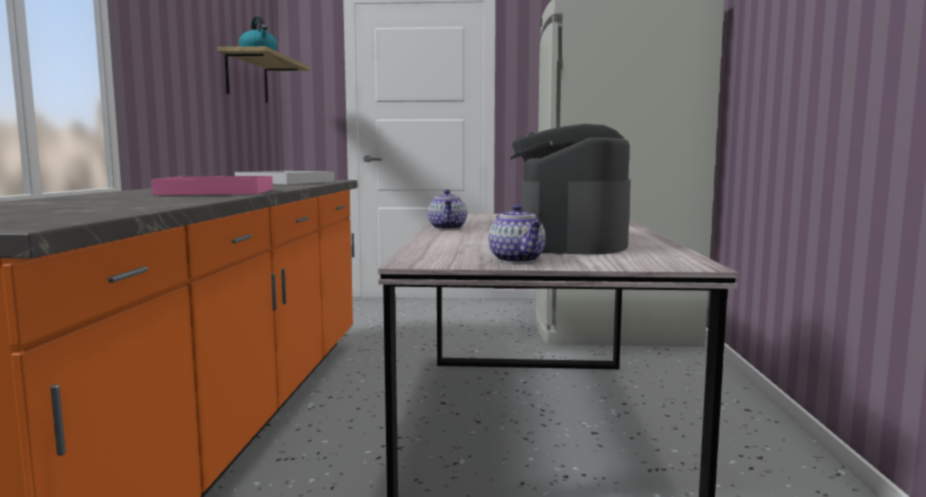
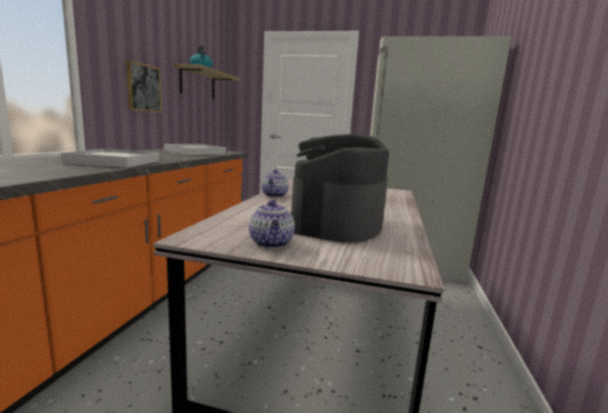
camera: 10 degrees right, 5 degrees up
(184, 86) = (143, 88): none -> picture
(217, 192) = (114, 162): pink tray -> white tray

